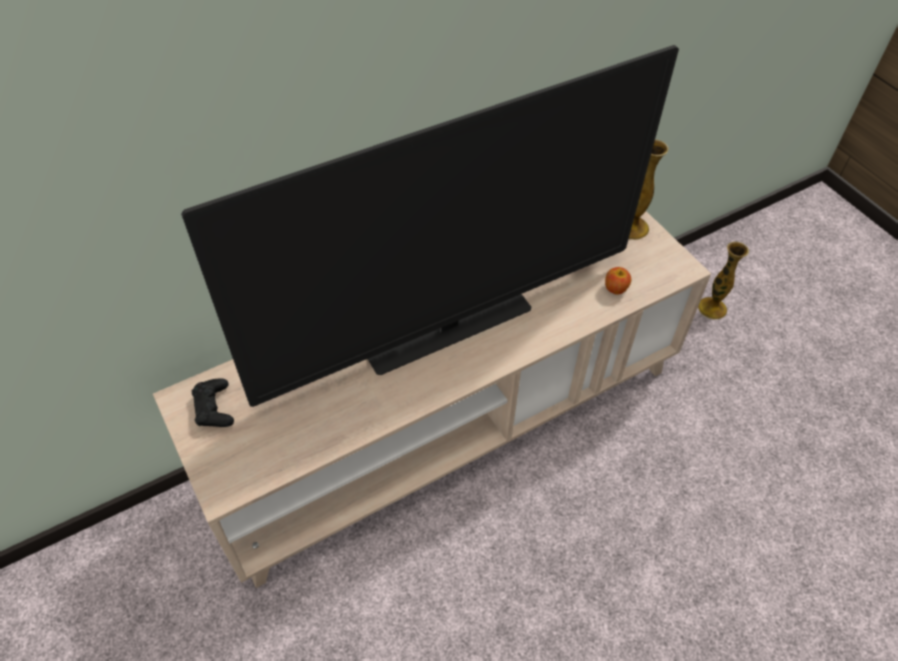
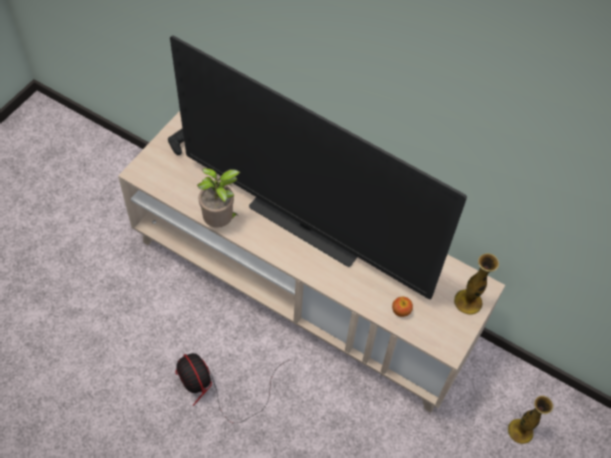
camera: 60 degrees right, 5 degrees up
(380, 418) = (220, 222): none -> potted plant
(534, 585) = (216, 388): none -> fan

